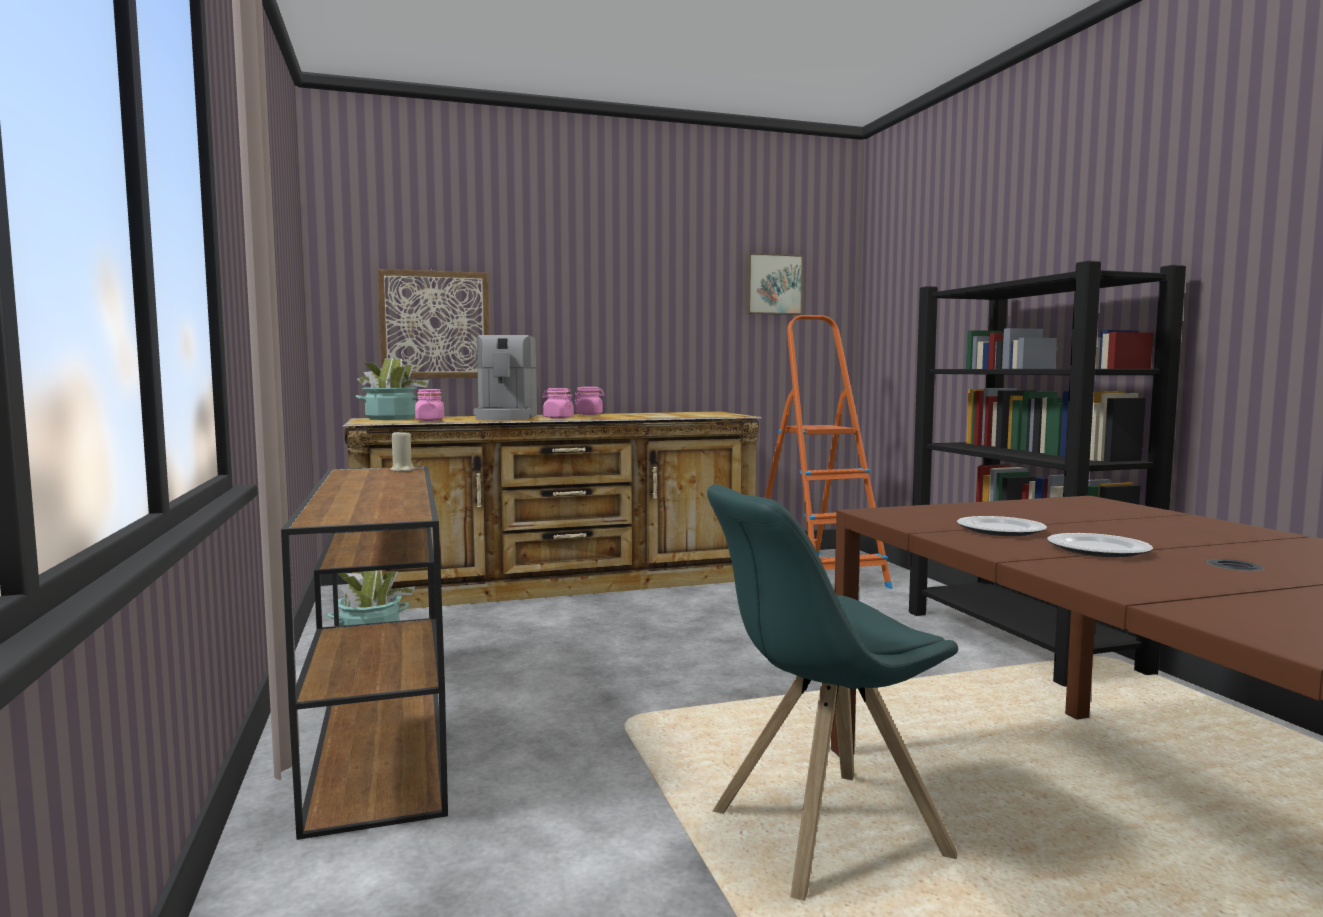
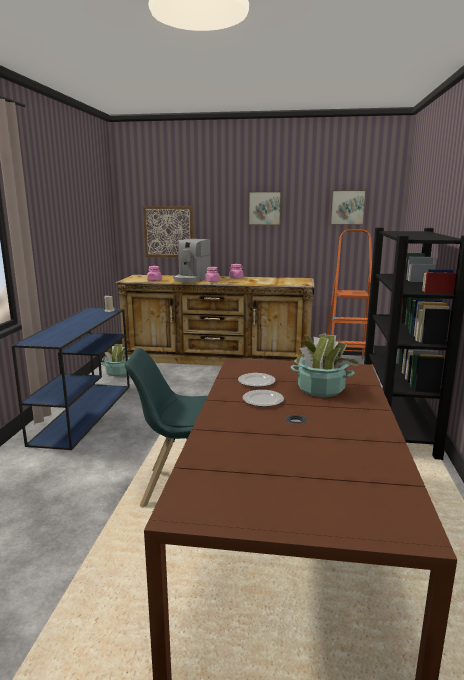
camera: 25 degrees right, 10 degrees up
(380, 725) = (84, 412): brown console table -> blue console table
(391, 418) = (144, 277): potted plant -> potted plant (320, 389)
(631, 281) = (264, 208): none -> picture

